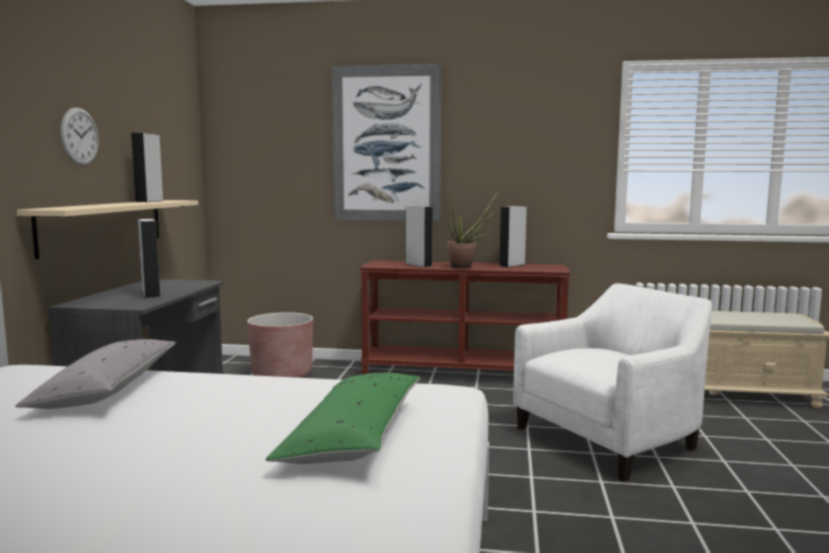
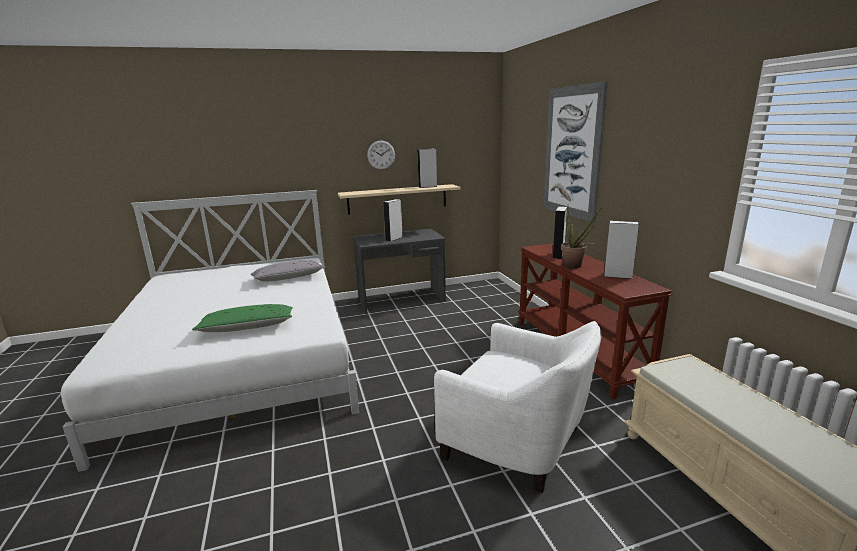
camera: 65 degrees right, 10 degrees up
(282, 375) = (491, 303): brown planter -> none

